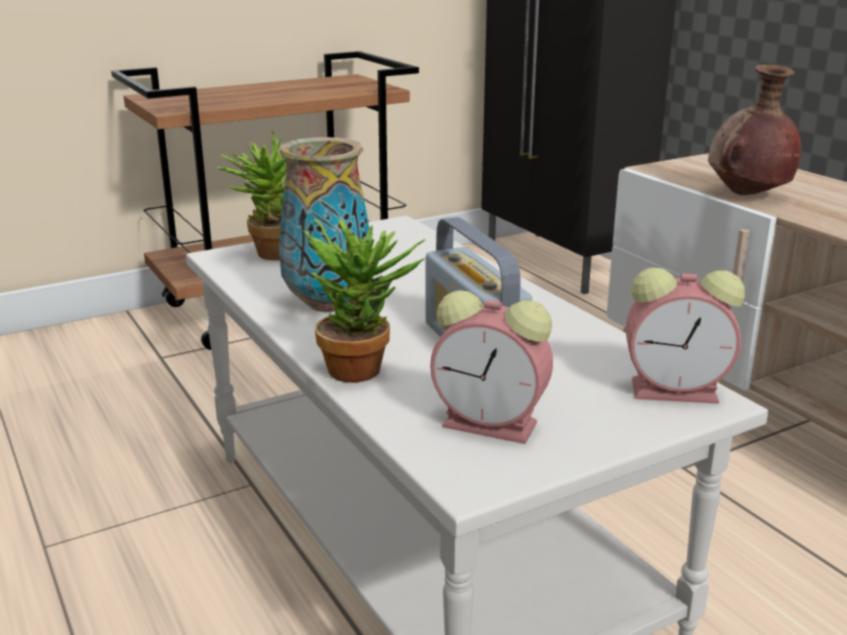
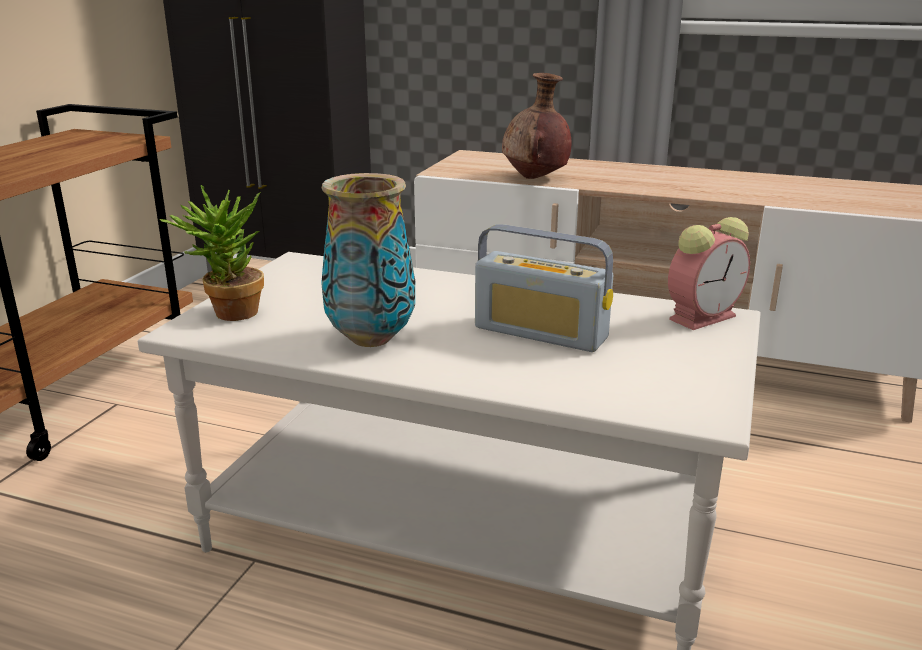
camera: 40 degrees left, 0 degrees up
(365, 369) = (500, 375): potted plant -> none
(494, 424) = (653, 378): alarm clock -> none

